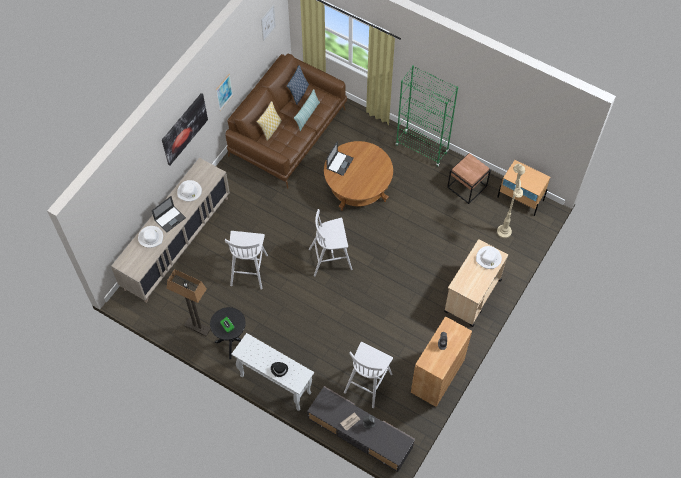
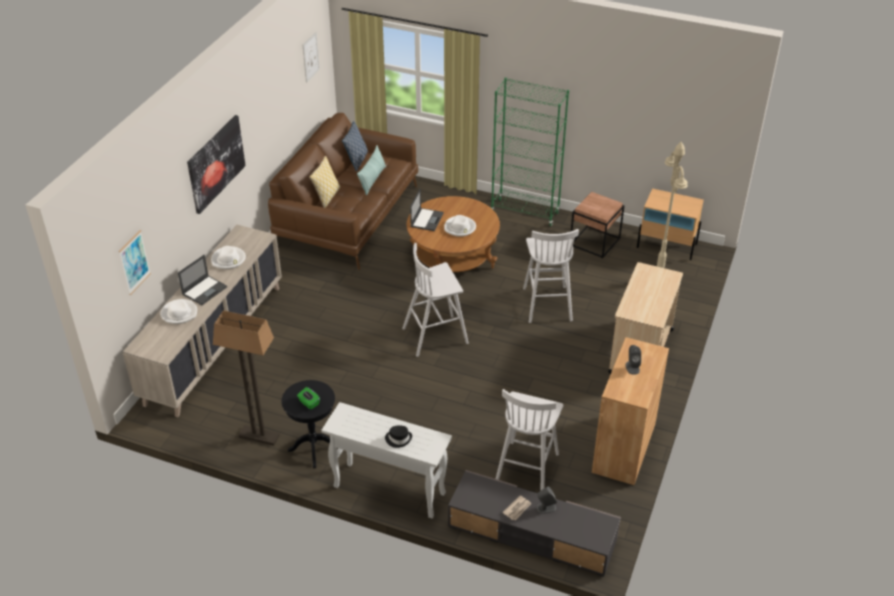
camera: 10 degrees left, 20 degrees down
(224, 92) = (263, 135): picture -> picture (134, 262)
(249, 269) = (323, 360): white stool -> white stool (547, 303)
(488, 258) = (658, 279): white hat -> white hat (460, 228)

